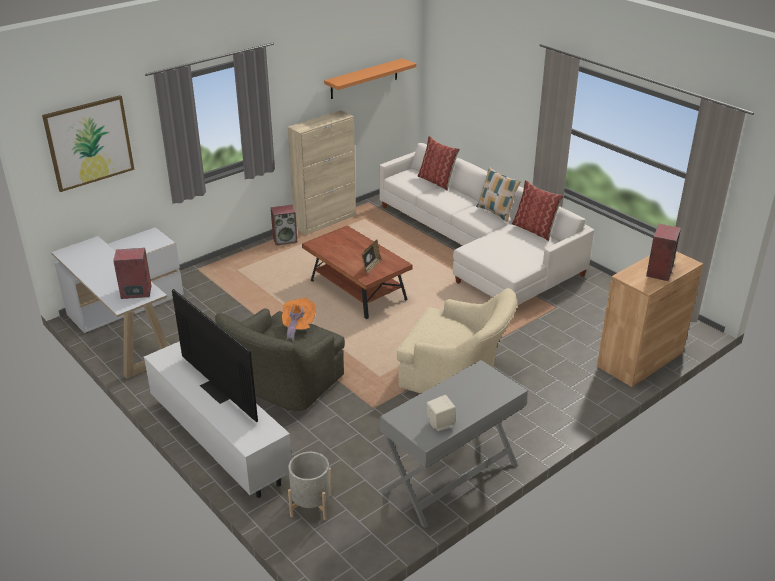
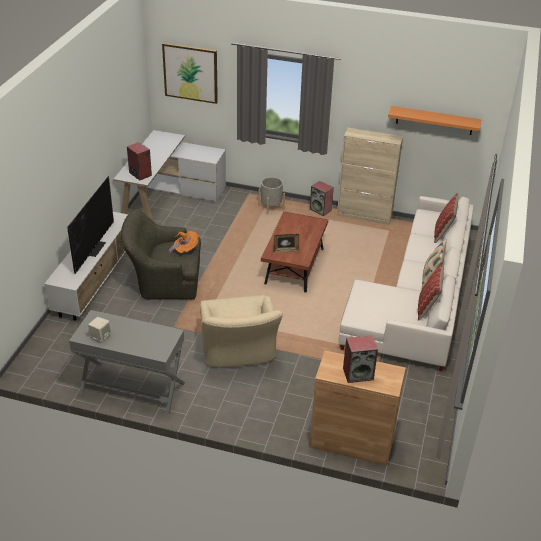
camera: 55 degrees right, 5 degrees up
(311, 505) = (67, 339): grey planter -> grey planter (271, 207)

